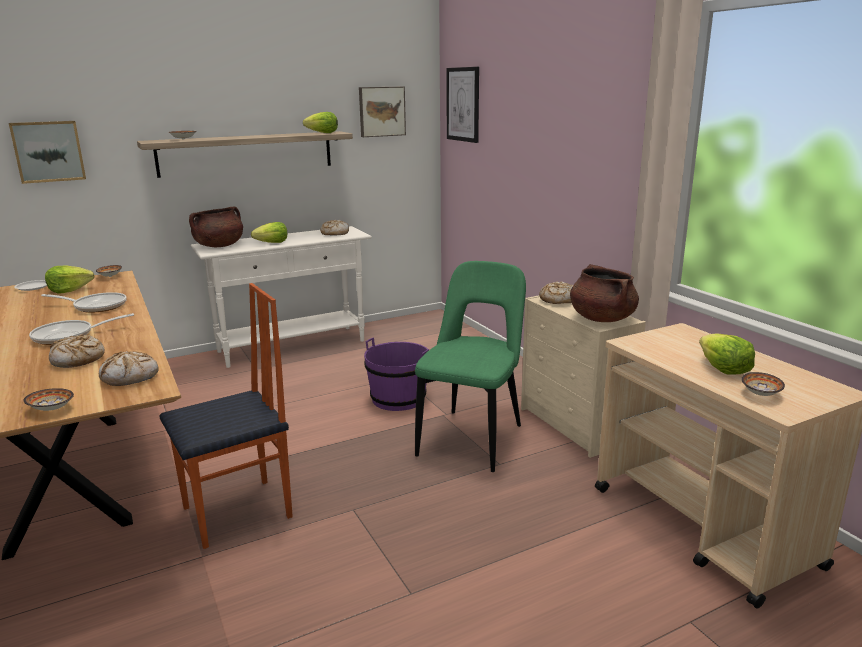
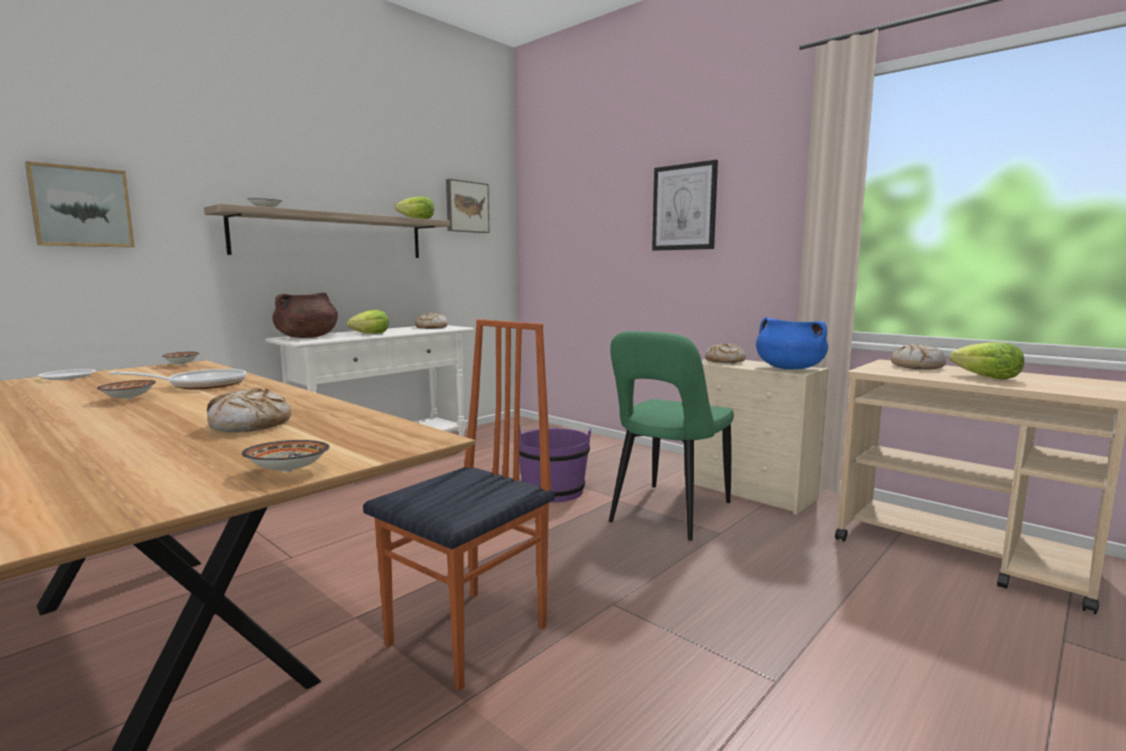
camera: 20 degrees left, 10 degrees down
(69, 290) = (134, 376): lettuce -> none
(69, 336) = (198, 408): frying pan -> none
(130, 377) = (366, 432): bread -> bread (917, 366)
(463, 104) = (550, 202): picture -> picture (684, 207)
(473, 437) = (667, 514): green chair -> green chair turned 150 degrees counterclockwise
(601, 318) = (789, 368): brown cooking pot -> blue cooking pot
(759, 394) = (1056, 387): bowl -> bowl (127, 399)

